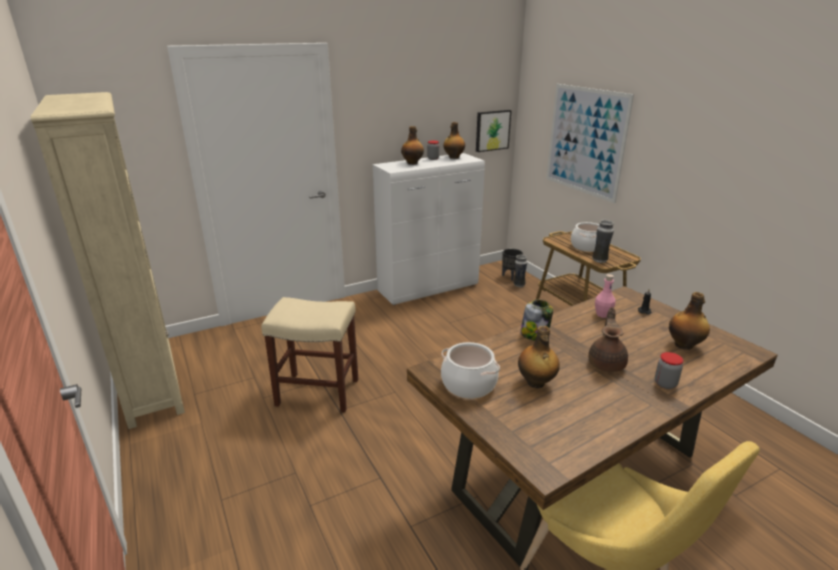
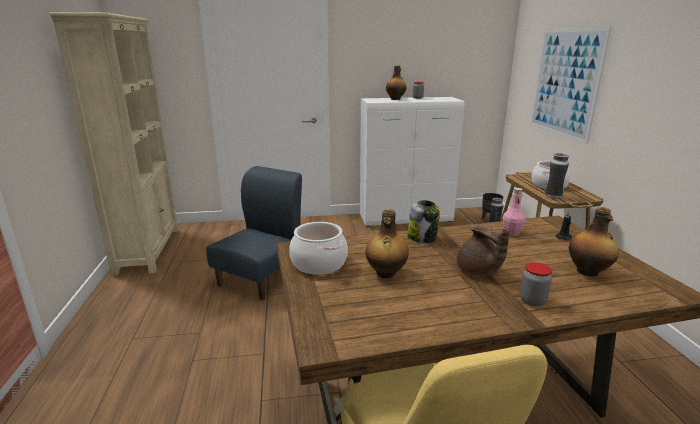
camera: 20 degrees right, 5 degrees down
(319, 392) = (261, 278): beige stool -> blue chair
(453, 157) = (437, 98): bottle -> none
(492, 130) = (484, 78): picture -> none
(607, 363) = (478, 272): brown teapot -> brown teapot turned 120 degrees clockwise

